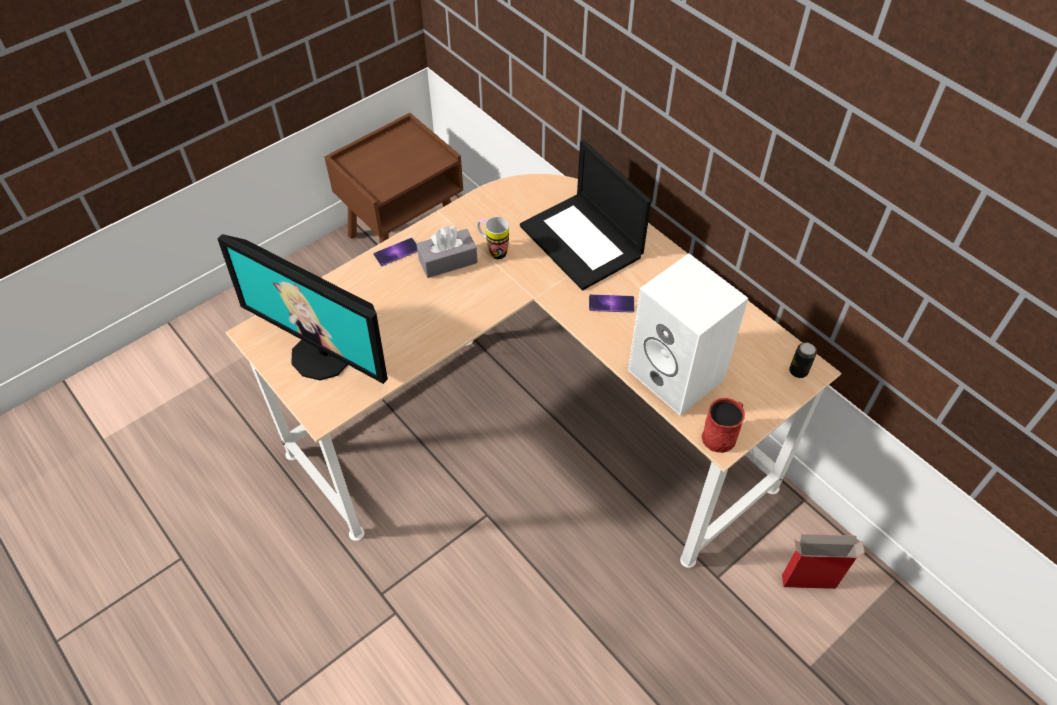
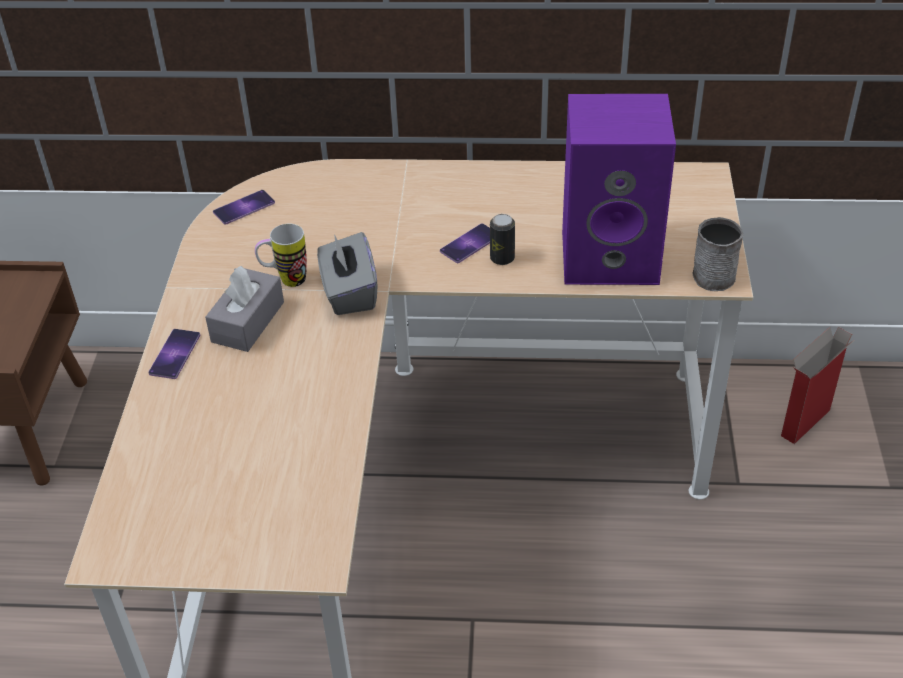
camera: 45 degrees left, 10 degrees down
(321, 355) = (230, 510): monitor -> none
(513, 283) = (349, 293): none -> grey tissue box
(527, 190) = (244, 207): none -> phone
(583, 241) = (366, 213): laptop -> none
(678, 375) = (612, 256): white speaker -> purple speaker
(722, 434) = (712, 272): red mug -> grey mug
(798, 371) = (697, 183): can -> can (502, 258)

